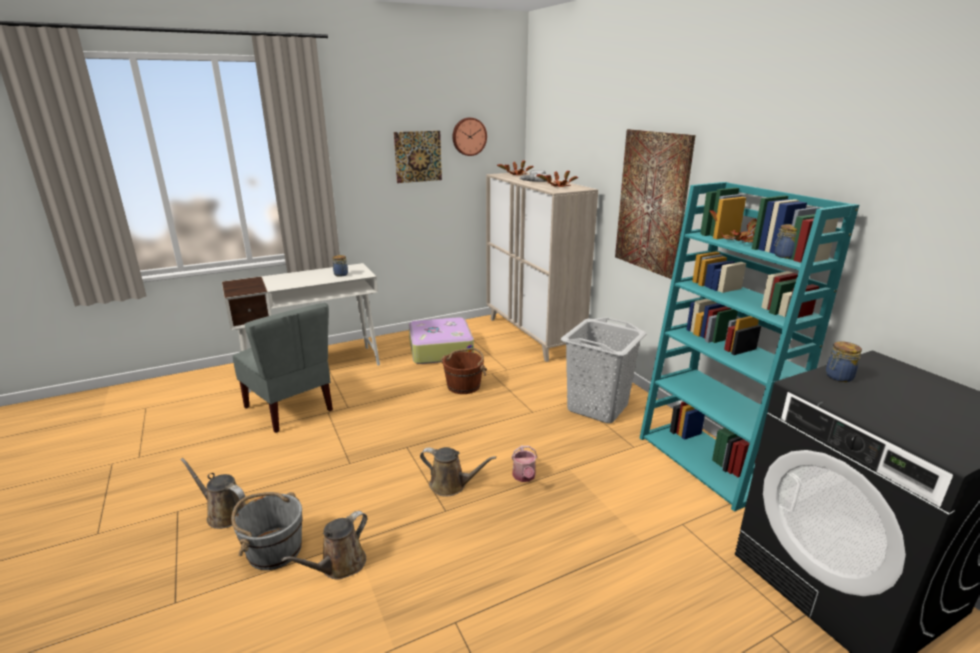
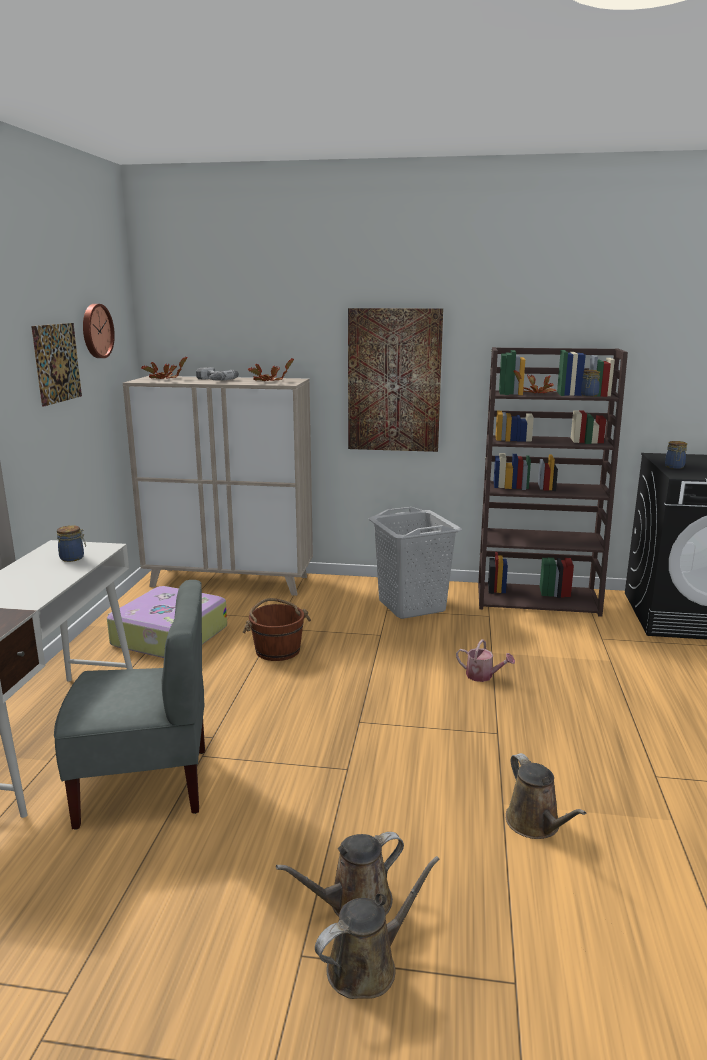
camera: 55 degrees left, 5 degrees down
(274, 550) = (471, 869): grey bucket -> none
(451, 485) = (458, 717): brown watering can -> brown watering can (368, 965)
(709, 462) = (538, 599): turquoise bookcase -> brown bookcase

